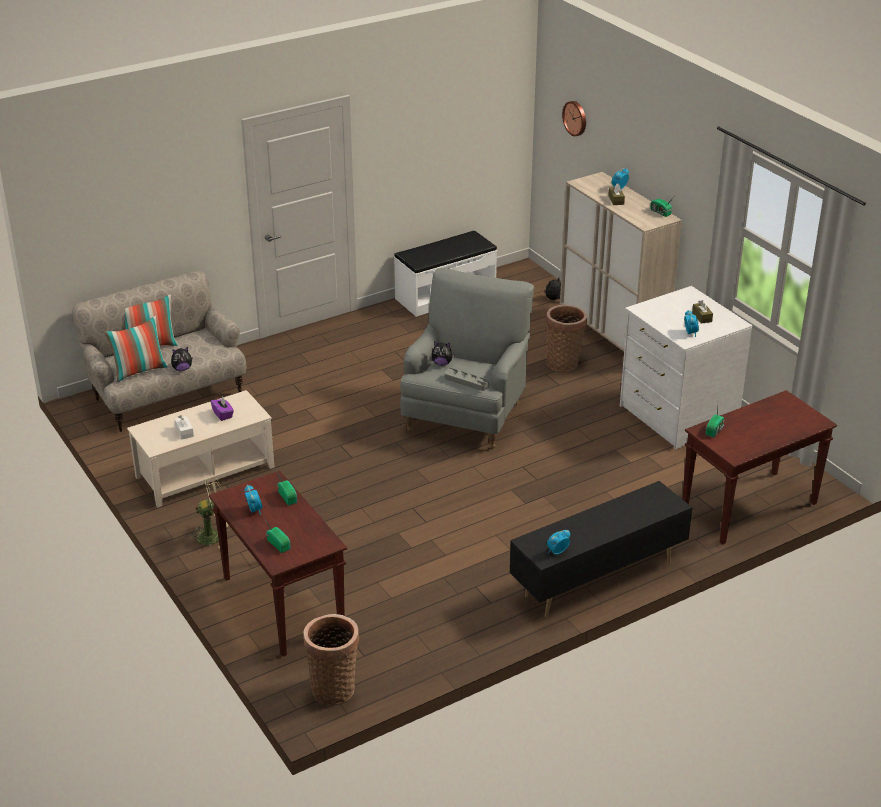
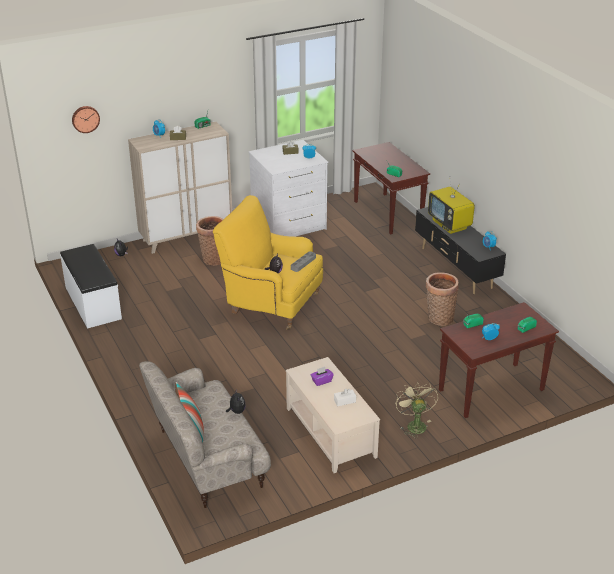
camera: 85 degrees left, 0 degrees up
(139, 371) = (235, 436): pillow -> none
(334, 688) = (568, 369): basket -> basket (439, 318)
(466, 414) = (271, 303): grey armchair -> yellow armchair
(619, 513) = (450, 225): none -> television

